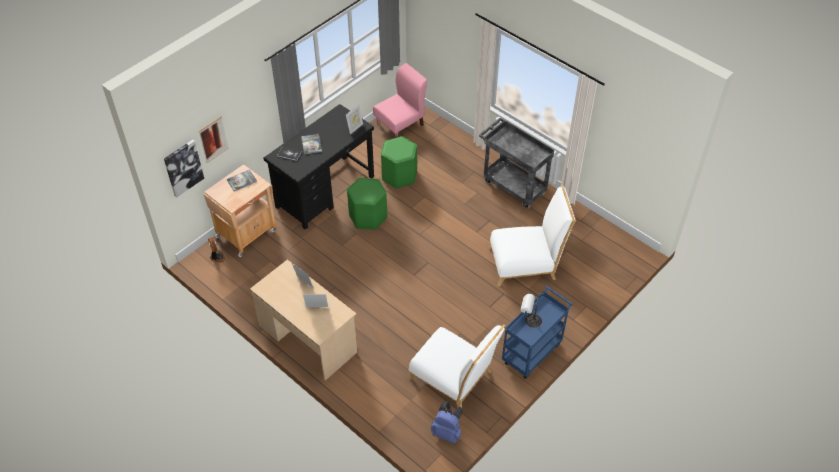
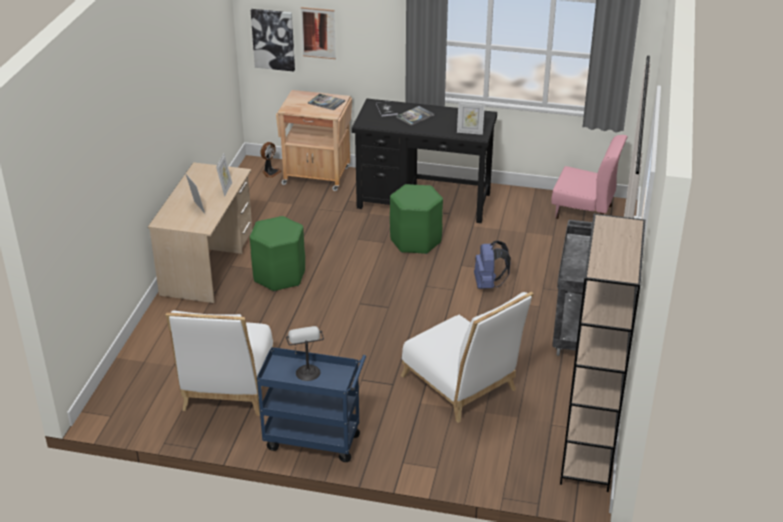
camera: 60 degrees right, 15 degrees down
(399, 176) = (501, 240): green stool -> green stool (279, 276)
(447, 432) = (144, 410): blue backpack -> blue backpack (488, 284)
(611, 236) = (589, 451): none -> beige bookcase

